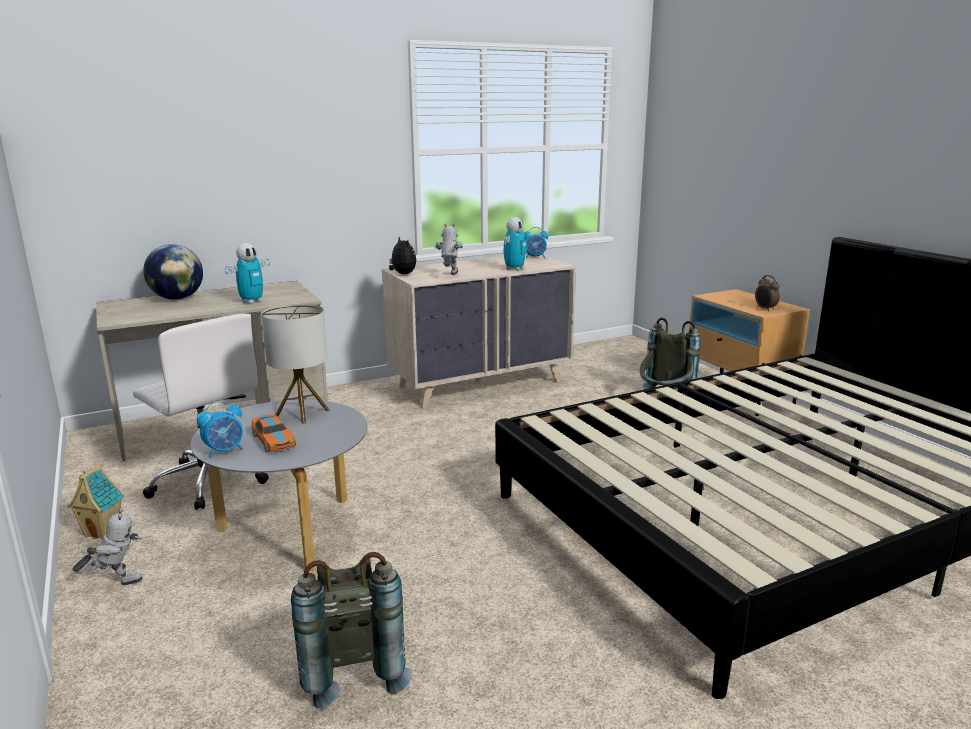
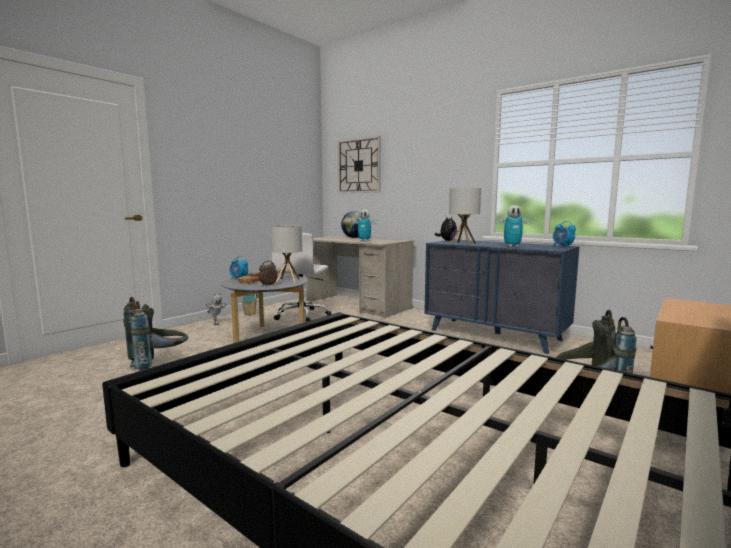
camera: 65 degrees right, 10 degrees down
(135, 145) = (359, 166): none -> wall clock
(449, 275) = (463, 243): toy robot -> table lamp
(480, 383) = (495, 335): beige dresser -> blue dresser
(765, 309) = (697, 319): alarm clock -> alarm clock (268, 286)

